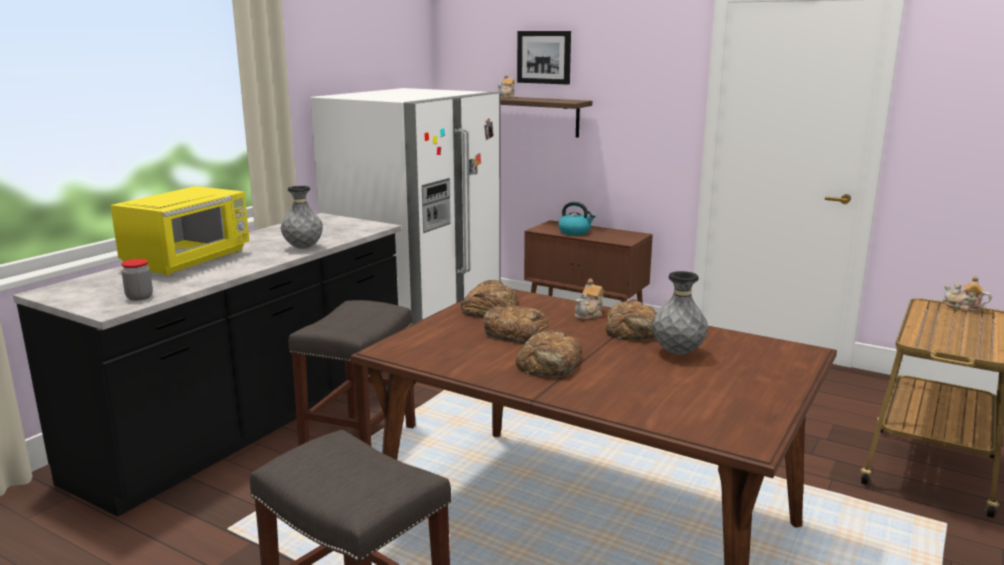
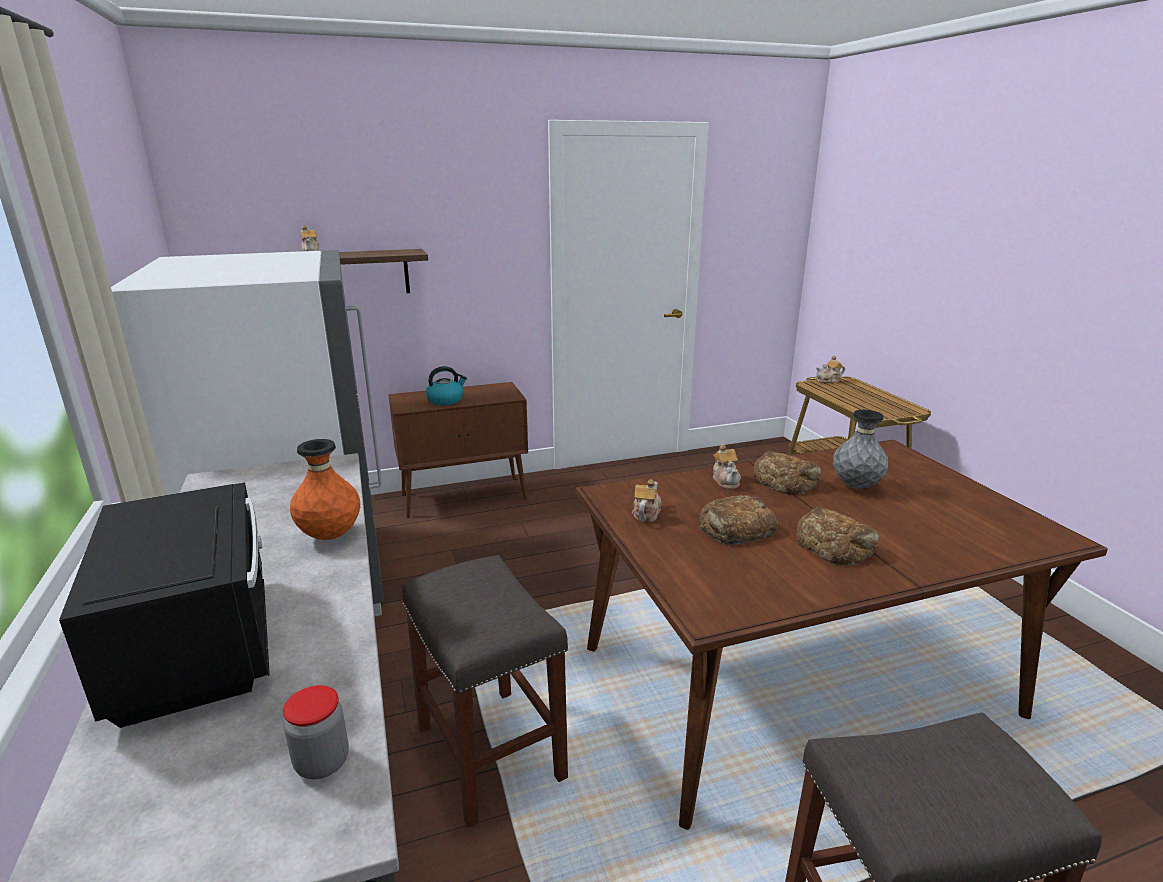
camera: 50 degrees left, 5 degrees up
(190, 260) = (200, 644): yellow microwave -> black microwave
(303, 248) = (330, 536): grey vase -> orange vase
(489, 307) = (646, 513): bread -> teapot
(544, 57) = (349, 200): picture -> none

